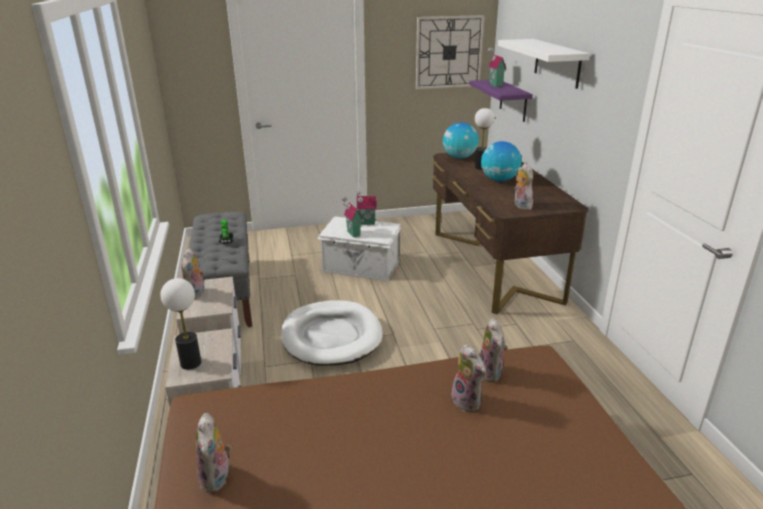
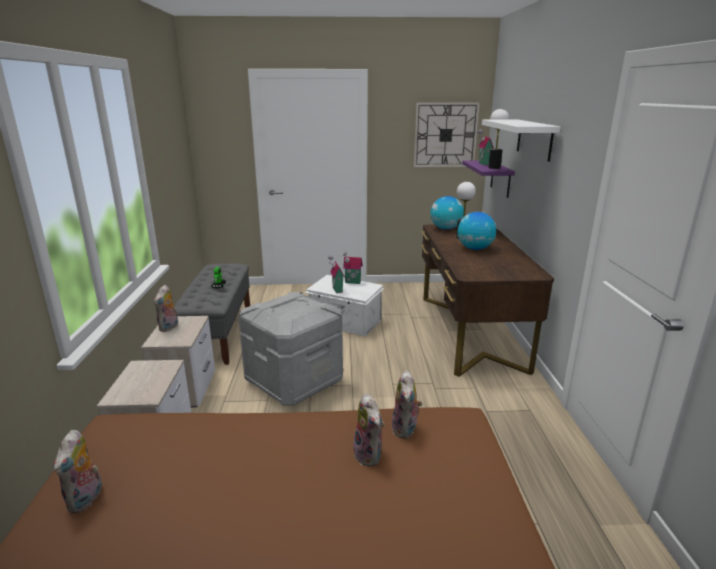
camera: 10 degrees right, 5 degrees down
(191, 363) = (131, 386): table lamp -> table lamp (494, 168)
(331, 336) = (294, 380): white dog bed -> grey storage box
(521, 206) = (486, 271): plush toy -> none

